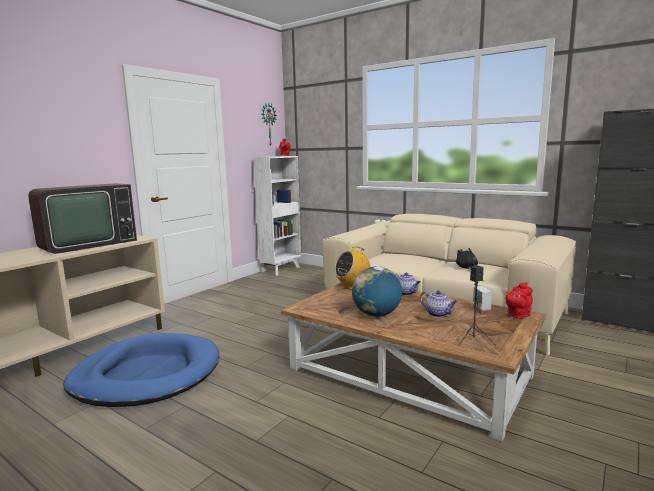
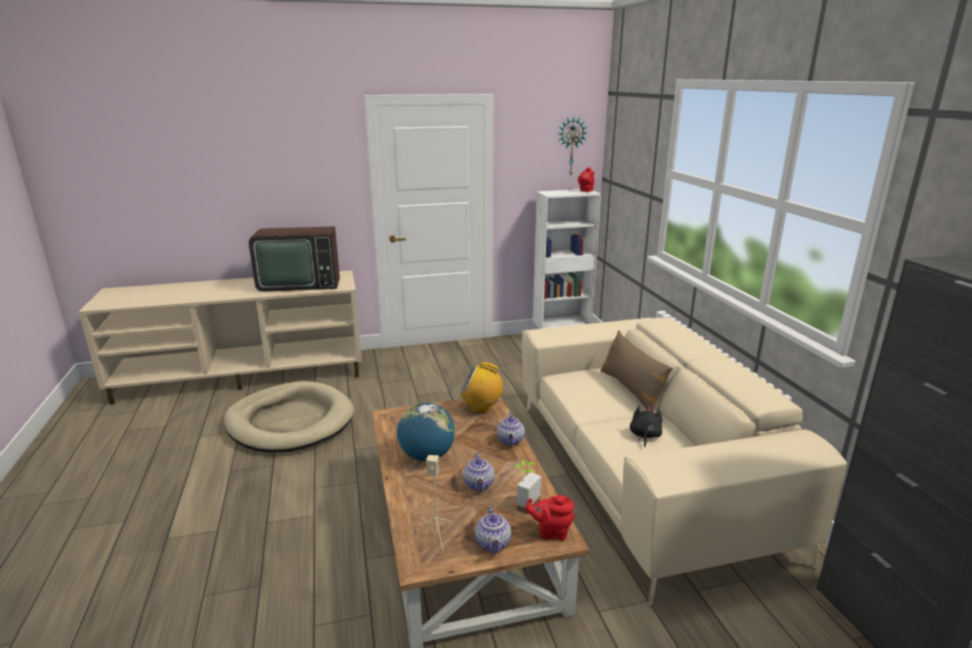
camera: 40 degrees right, 10 degrees up
(147, 374) = (290, 422): blue dog bed -> beige dog bed
(417, 257) = (631, 390): none -> brown pillow
(473, 340) = (436, 534): black speaker -> beige speaker
(508, 331) = (493, 544): none -> teapot

